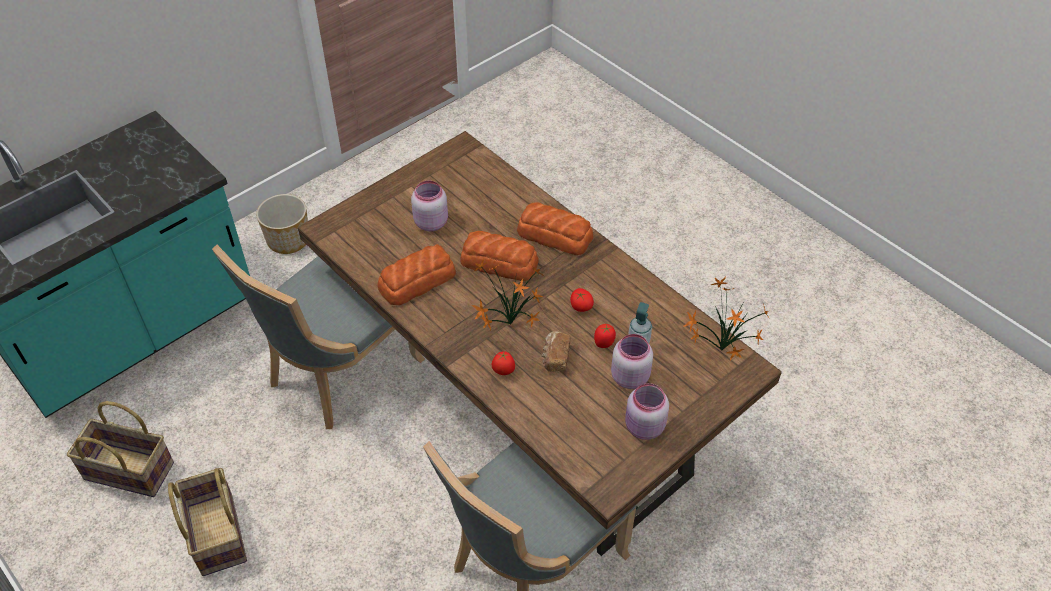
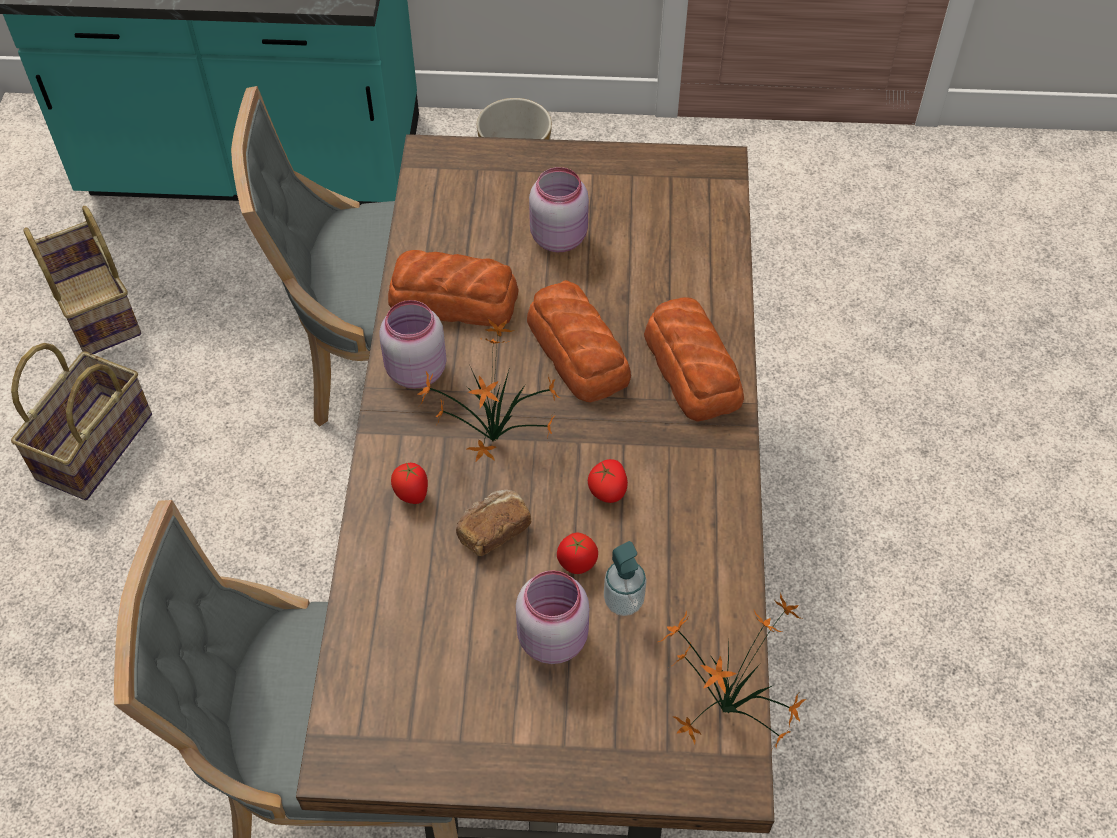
camera: 45 degrees right, 5 degrees up
(643, 427) = (486, 721): pink jar -> pink jar (414, 370)

